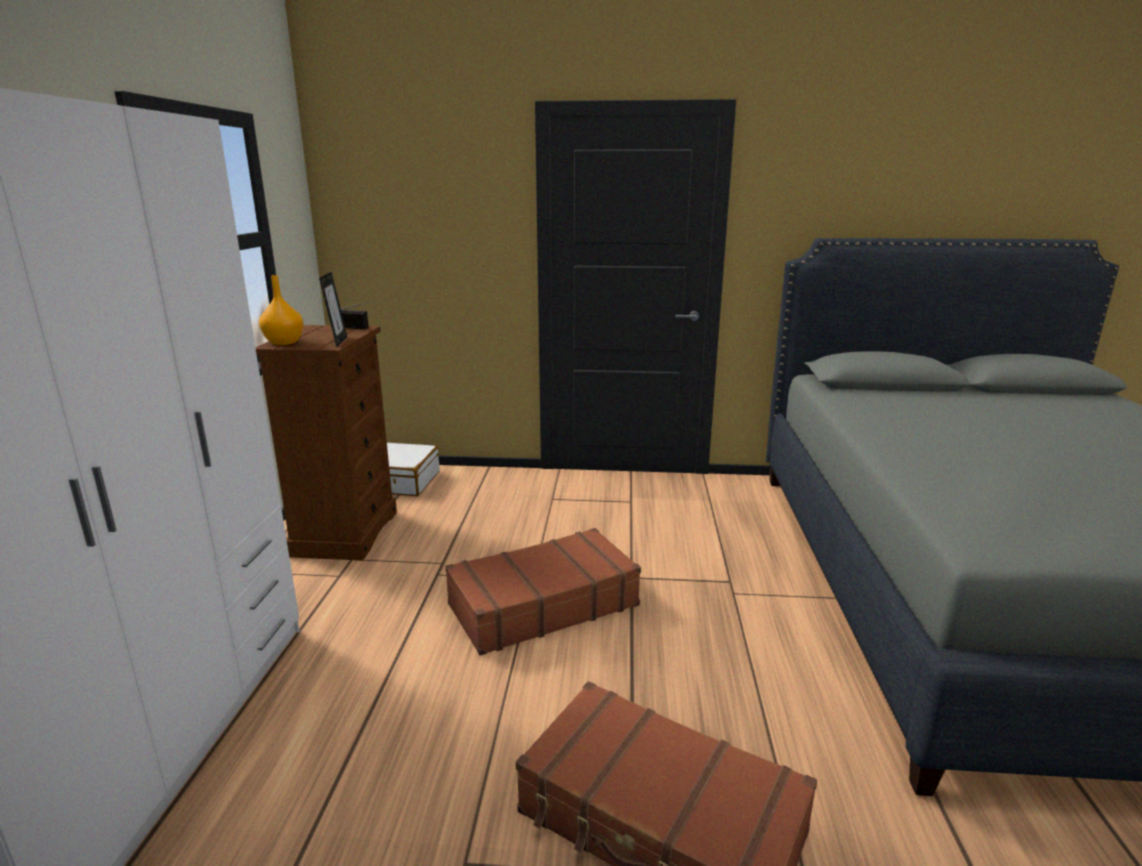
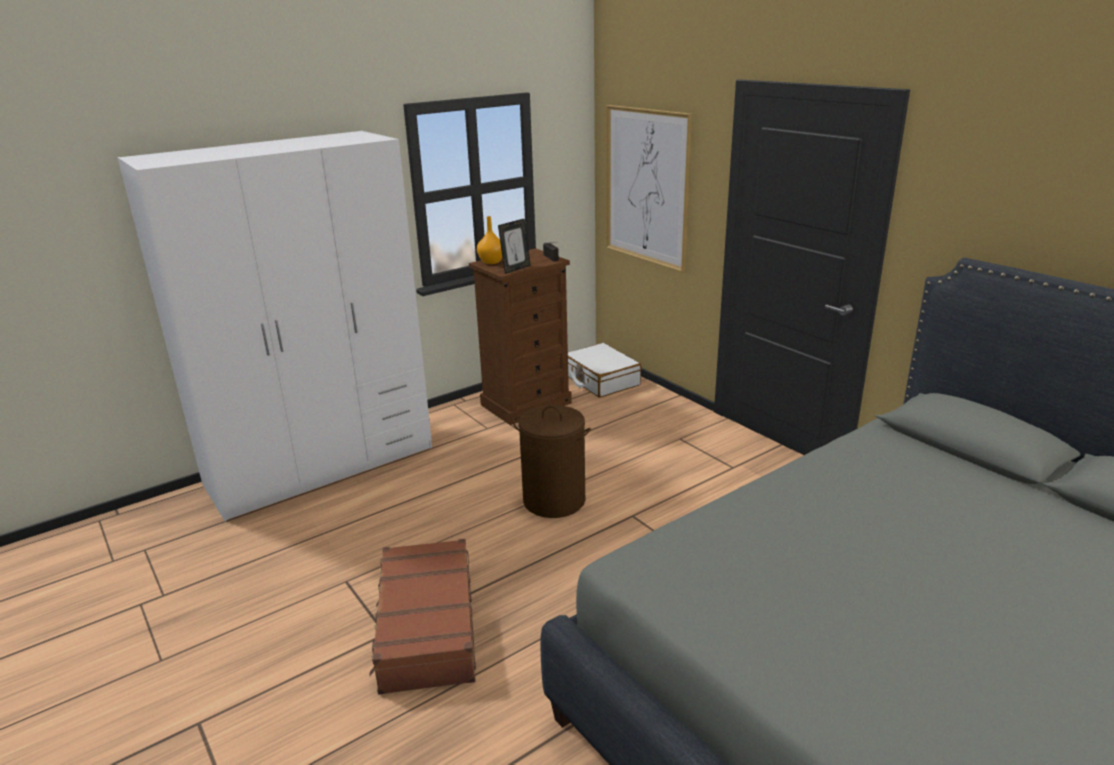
camera: 50 degrees right, 5 degrees up
(410, 237) = (646, 186): none -> picture
(542, 604) = (553, 500): brown suitcase -> brown laundry basket

